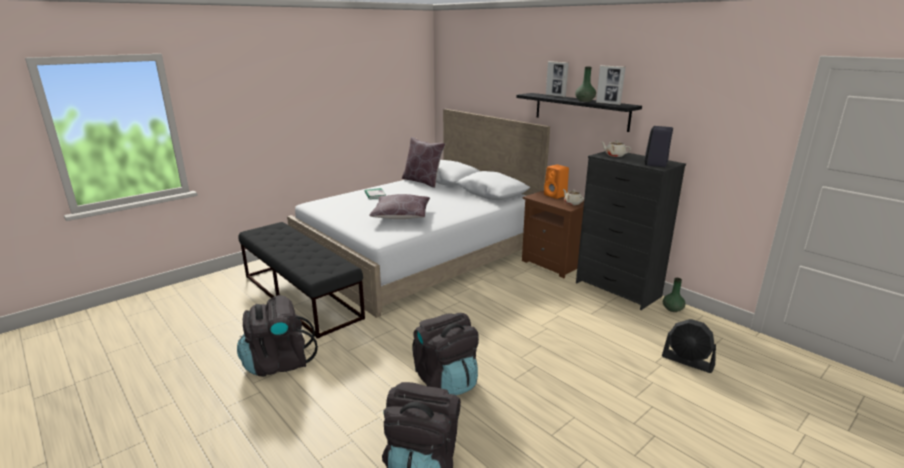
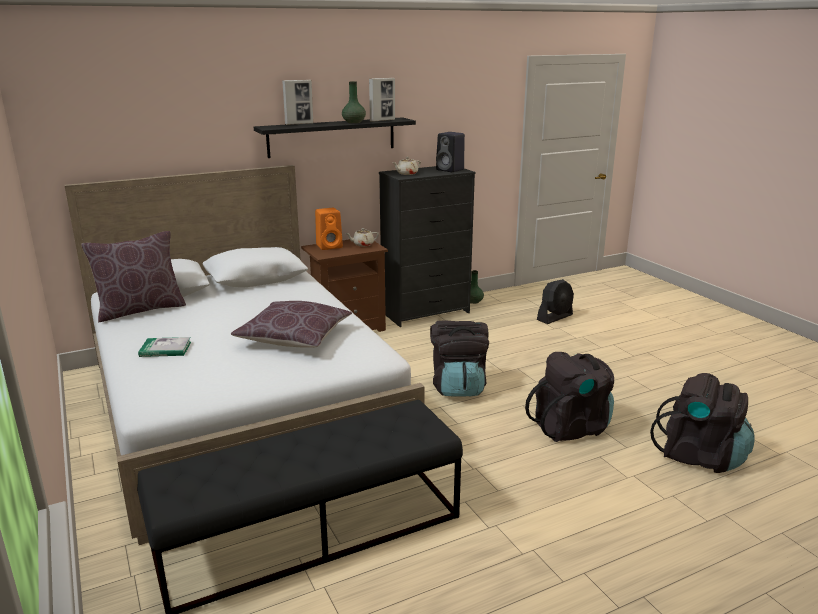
camera: 75 degrees left, 0 degrees up
(278, 363) = (516, 556): black backpack -> black backpack (458, 387)

